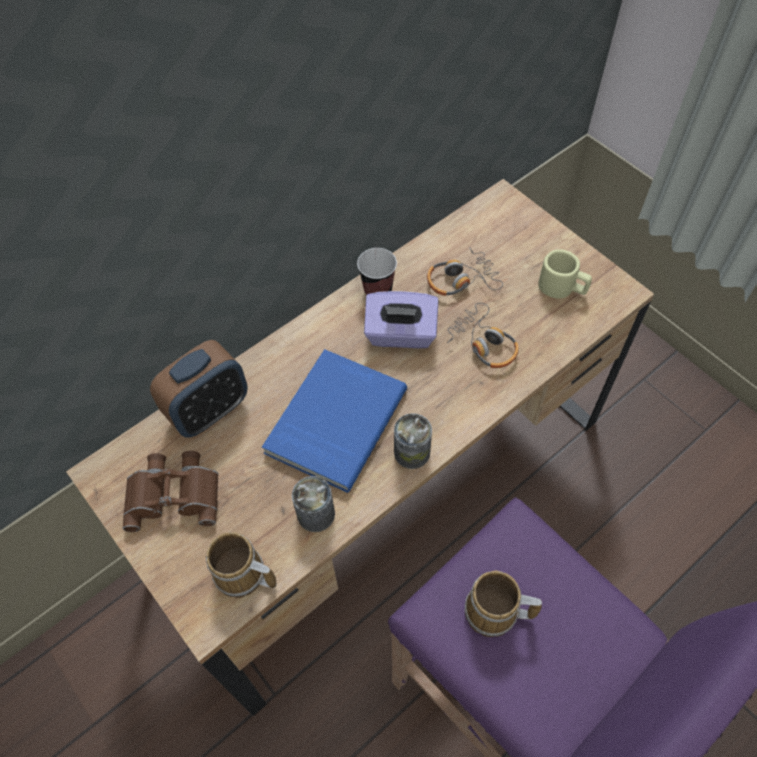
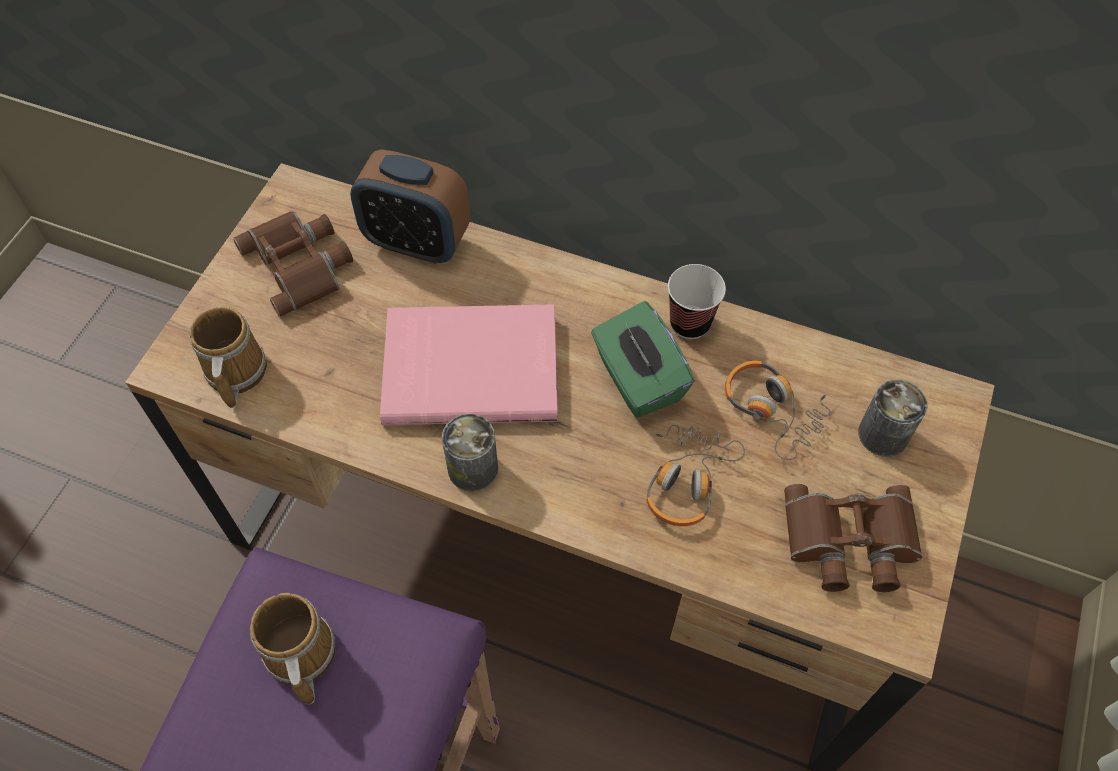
camera: 60 degrees right, 0 degrees up
(316, 514) = (340, 406): can -> can (883, 434)
(334, 420) = (471, 366): blue book -> pink book
(401, 334) = (638, 379): purple tissue box -> green tissue box
(562, 287) = (849, 543): beige mug -> brown binoculars

